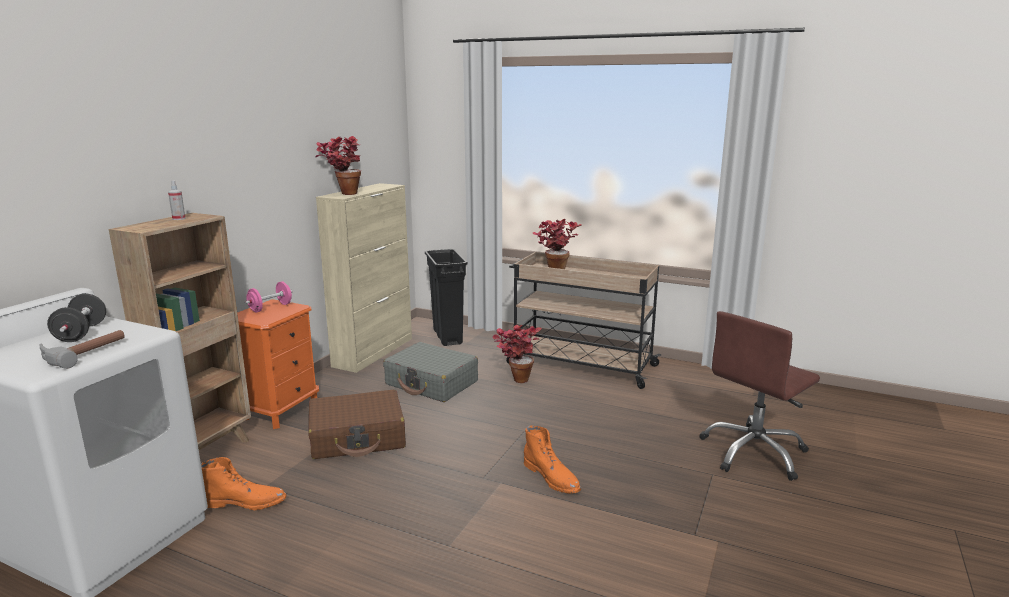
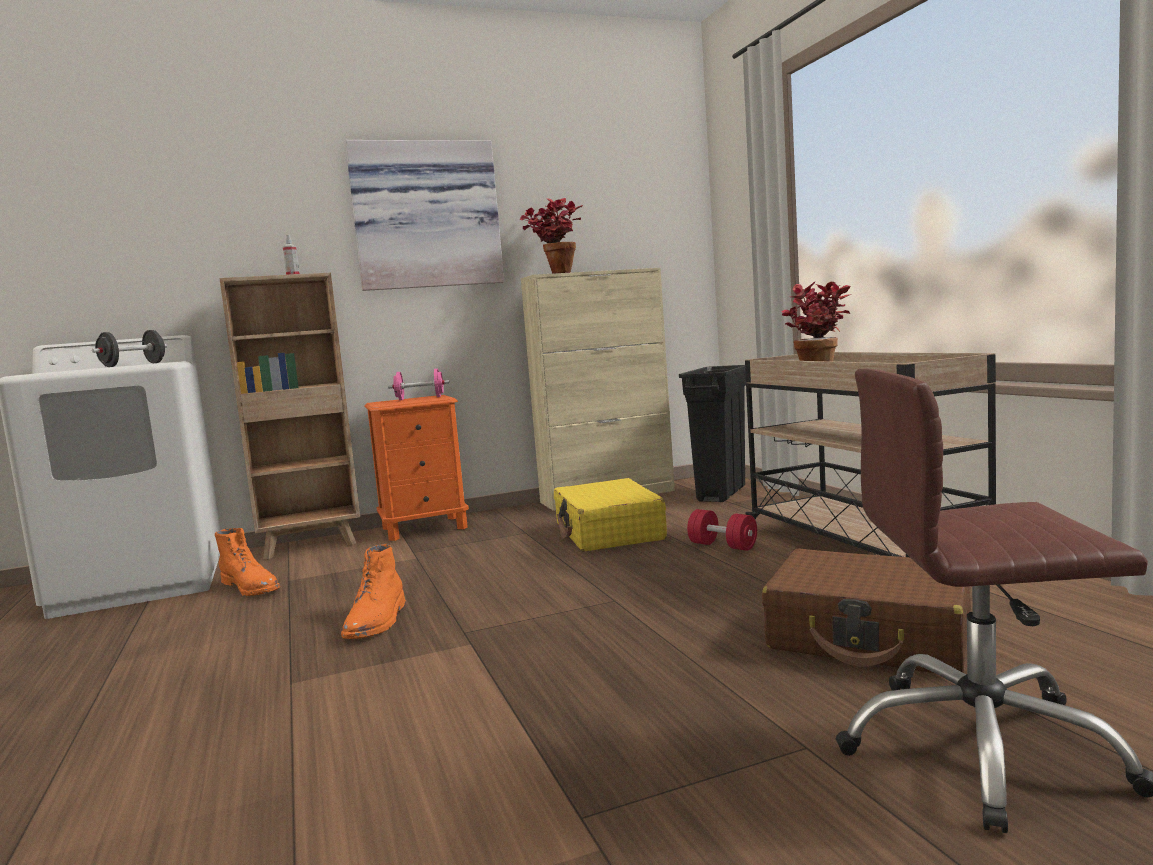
camera: 45 degrees right, 10 degrees down
(83, 352) = (85, 369): hammer -> none
(254, 150) = (426, 215): none -> picture
(358, 437) = (435, 563): brown suitcase -> brown suitcase (870, 636)
(432, 383) = (608, 532): grey suitcase -> yellow suitcase
(516, 378) = (722, 546): potted plant -> red dumbbell
(552, 477) = (538, 659): orange boot -> orange boot (377, 622)

